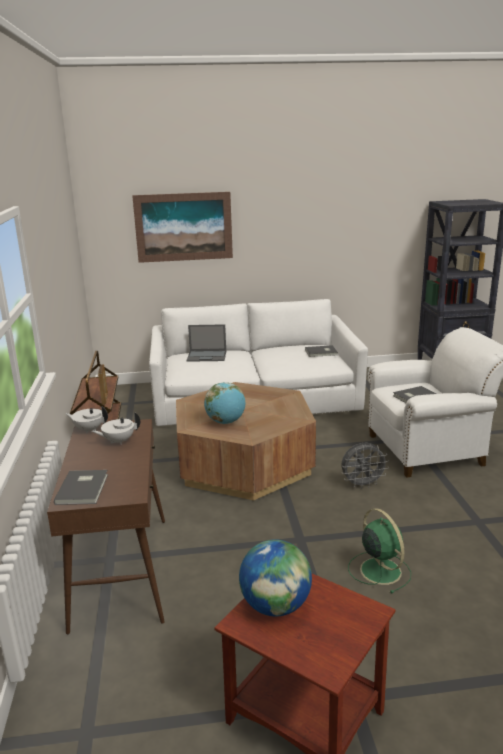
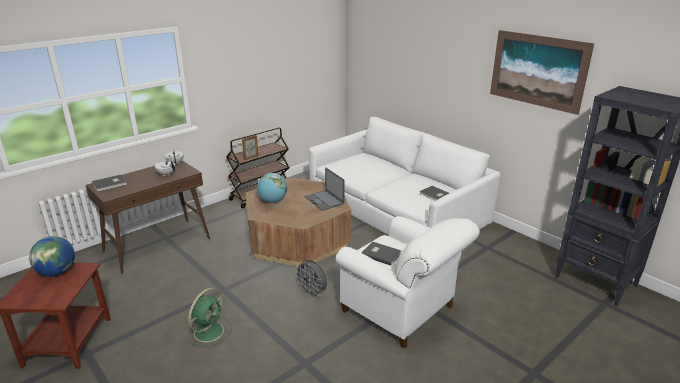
camera: 55 degrees right, 5 degrees up
(183, 227) = (402, 57): picture -> picture (537, 70)
(207, 356) = (369, 162): laptop -> laptop (324, 200)

